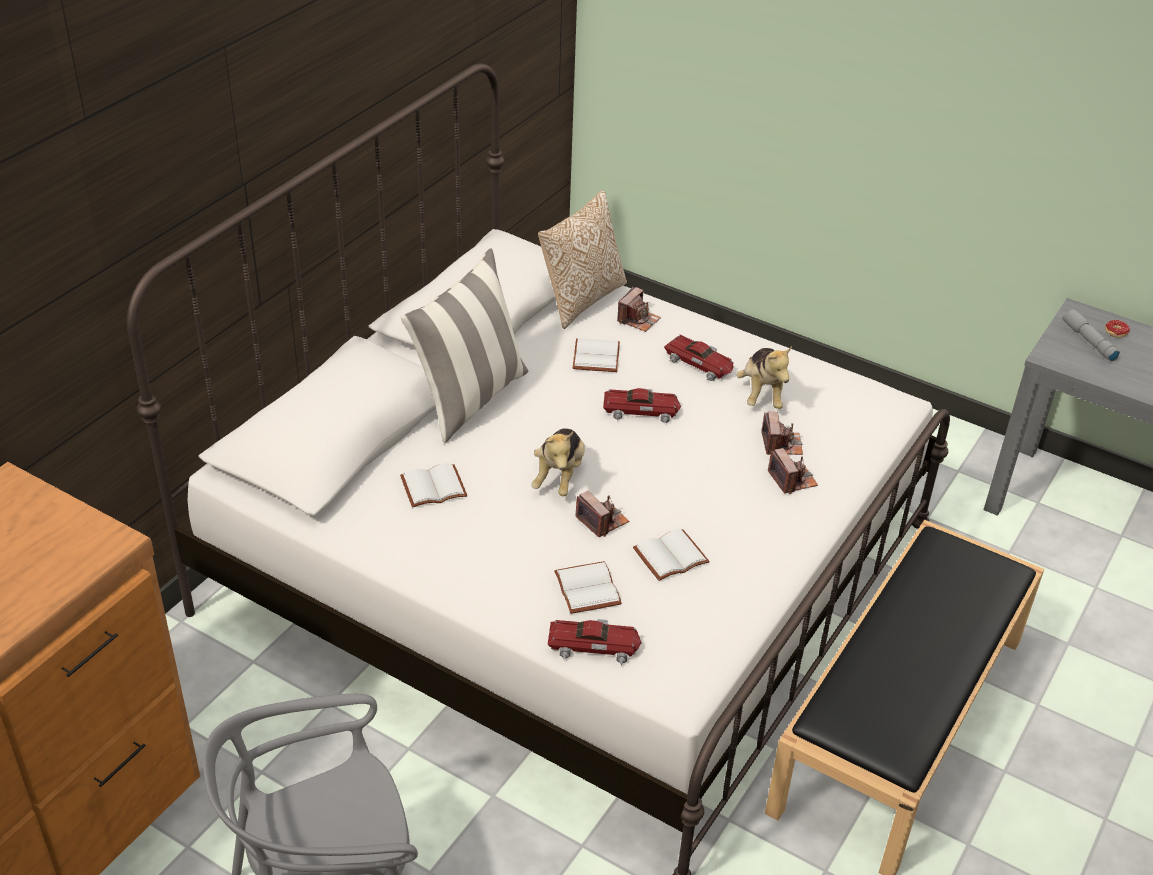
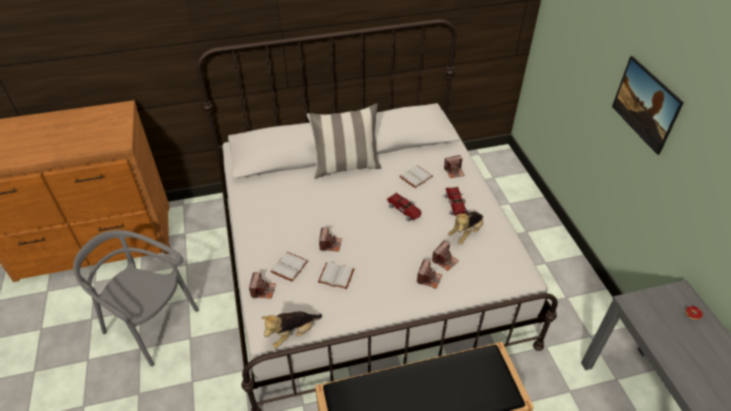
camera: 45 degrees right, 5 degrees up
(433, 488) = (289, 193): white book -> none
(559, 476) = (338, 216): plush toy -> plush toy (293, 334)
(581, 299) = (441, 150): pillow -> none
(594, 645) = (263, 290): toy car -> camera
(892, 98) = (640, 117): none -> picture
(1088, 341) = (667, 309): grey flashlight -> none

